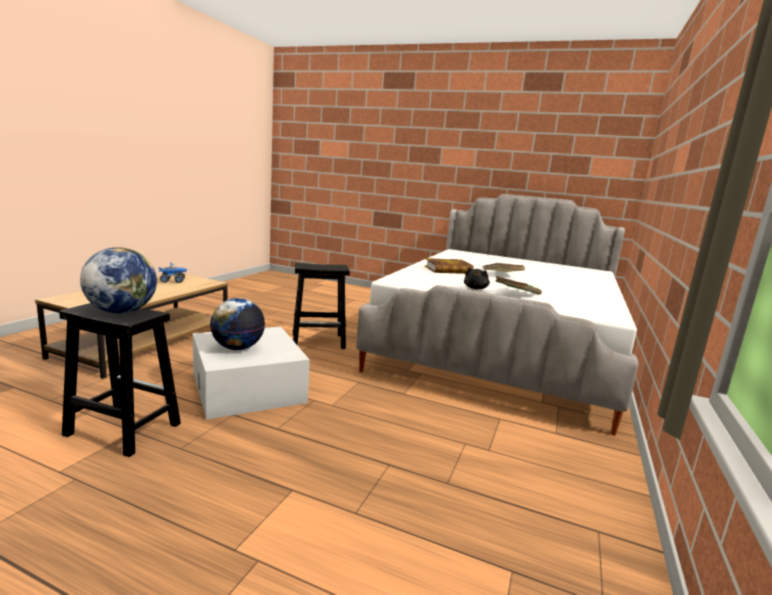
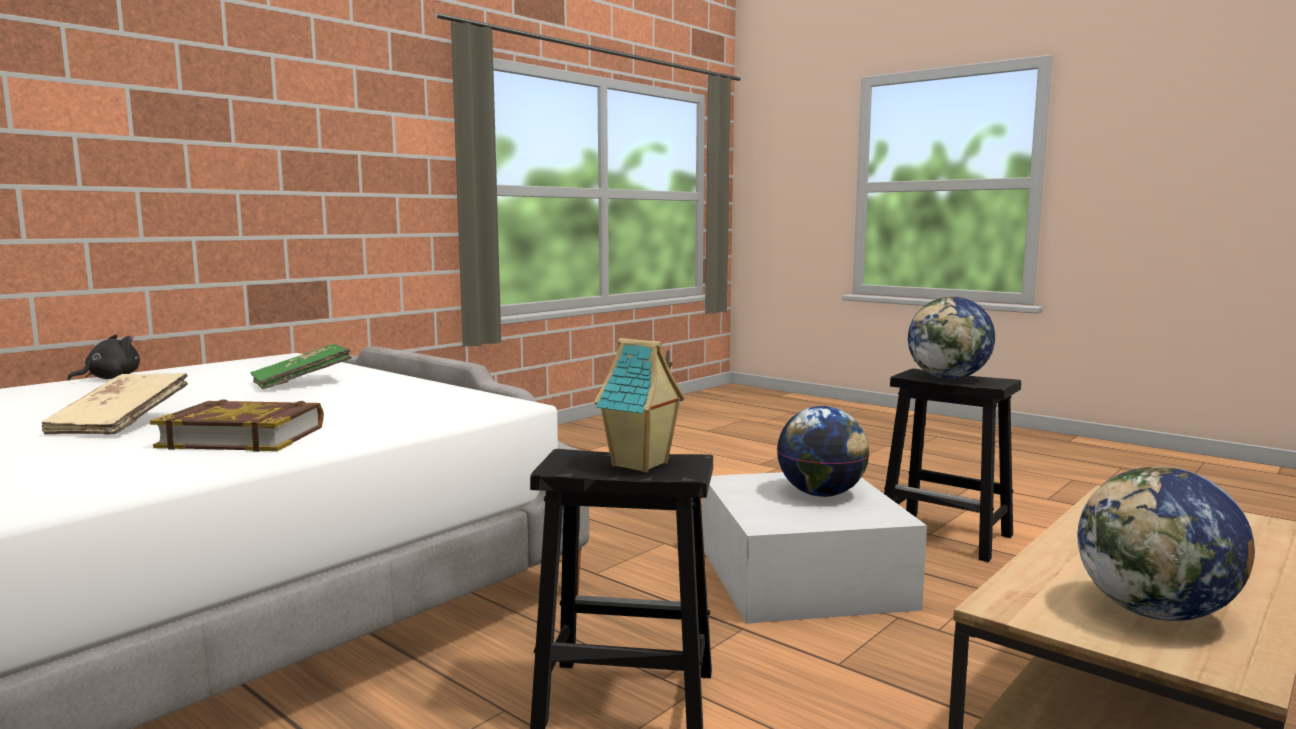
camera: 160 degrees left, 5 degrees down
(173, 281) = (1155, 613): toy truck -> globe
(316, 266) = (641, 465): none -> toy house
(475, 288) = (353, 391): black plush toy -> black plush toy (110, 378)

